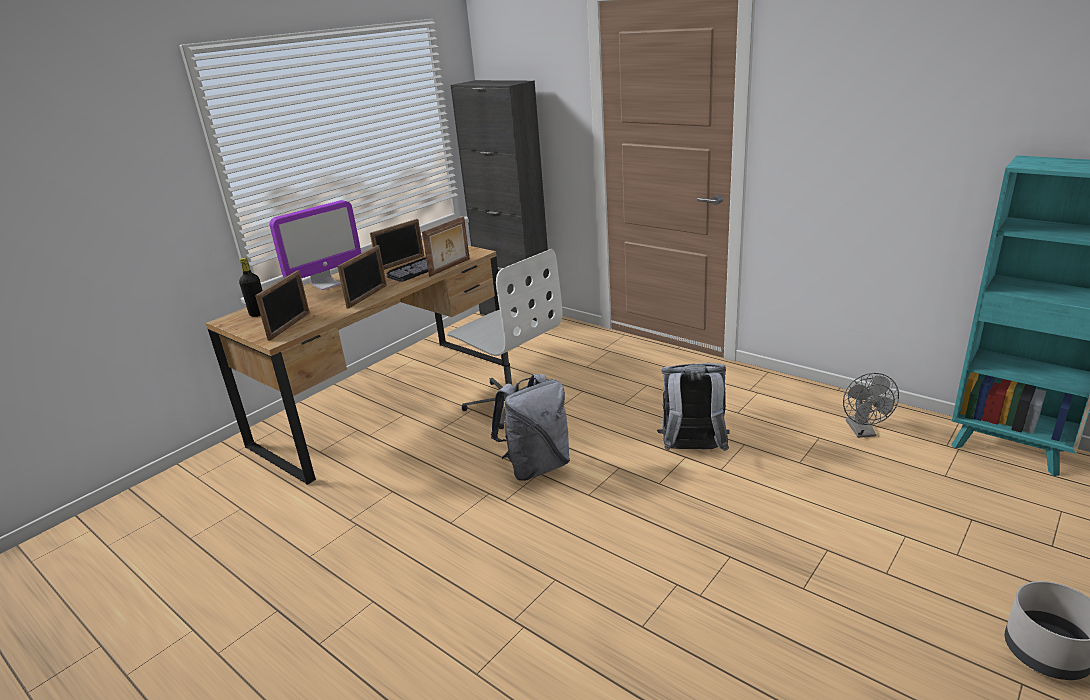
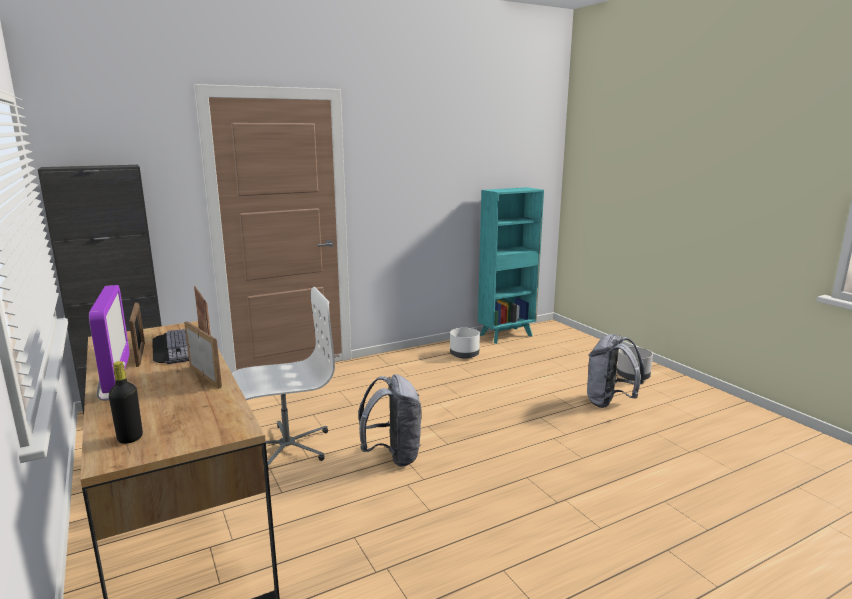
camera: 70 degrees left, 10 degrees down
(290, 326) = (213, 420): picture frame -> none
(692, 451) = (434, 399): grey backpack -> grey backpack (609, 402)
(863, 432) = (464, 354): grey fan -> white planter

